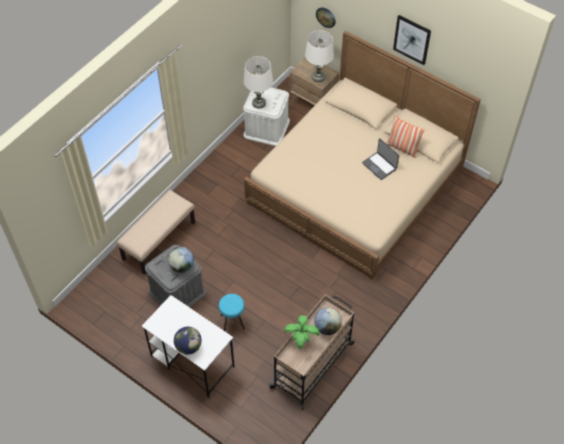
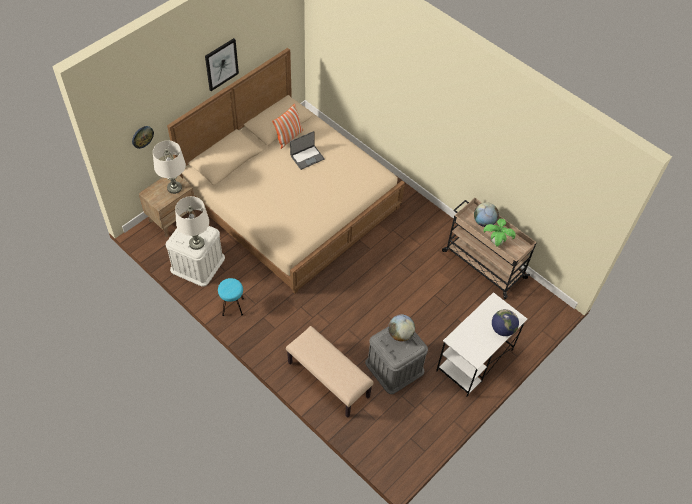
camera: 85 degrees left, 0 degrees up
(233, 322) = (433, 321): turquoise stool -> turquoise stool (233, 306)

